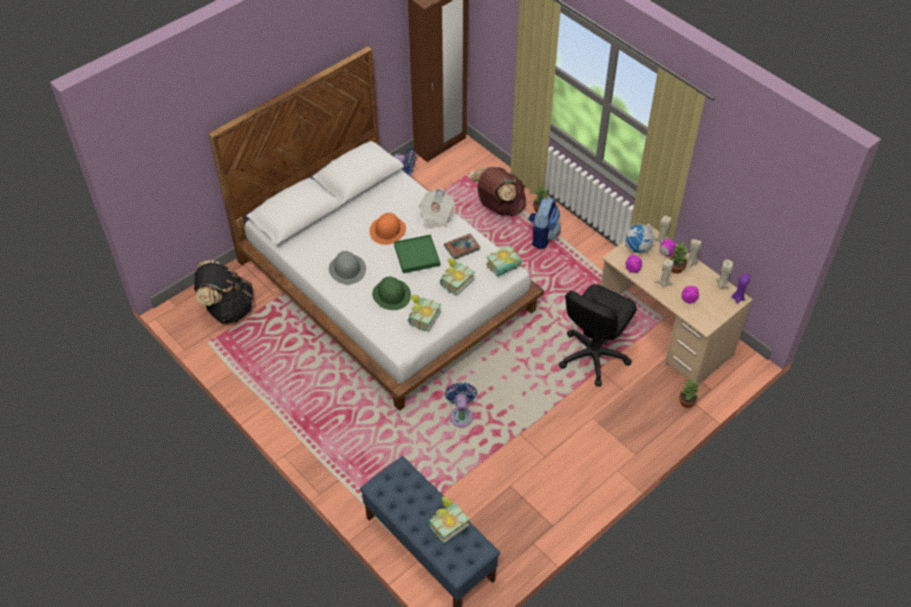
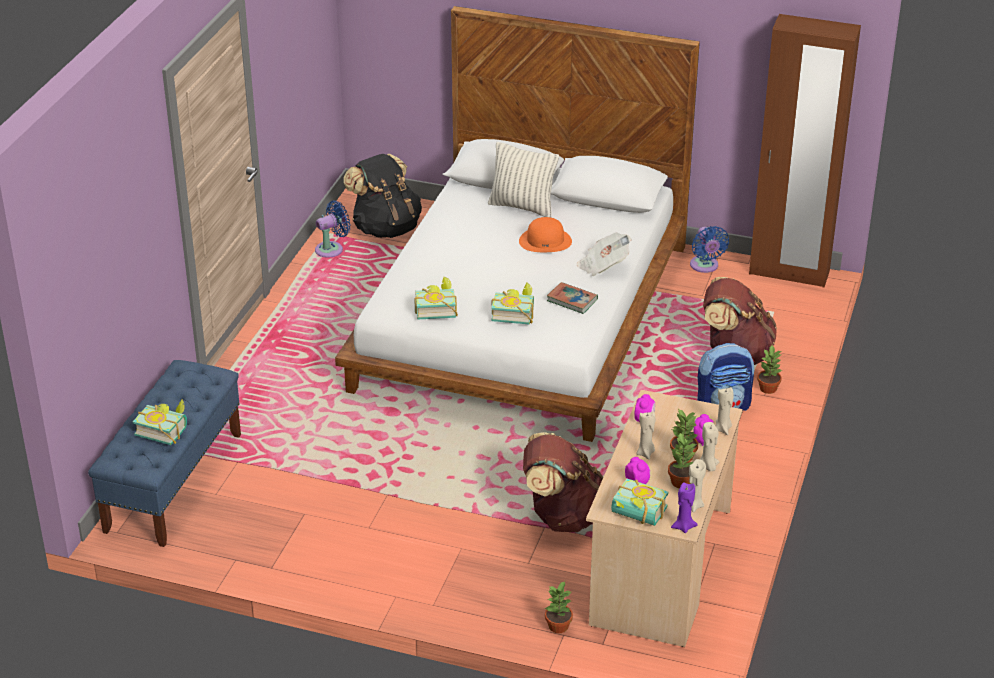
camera: 60 degrees right, 15 degrees down
(338, 223) = (522, 207): none -> pillow
(347, 269) = (459, 236): grey hat -> none
(391, 295) = (448, 276): green hat -> none
(416, 255) = (526, 273): green tray -> none
(461, 415) = (377, 440): blue fan -> blue fan (332, 249)
(505, 268) = (571, 343): book -> book (636, 516)
(593, 356) = (561, 516): black office chair -> brown backpack
(638, 248) = (686, 413): globe -> none
(698, 280) = (680, 481): none -> potted plant

